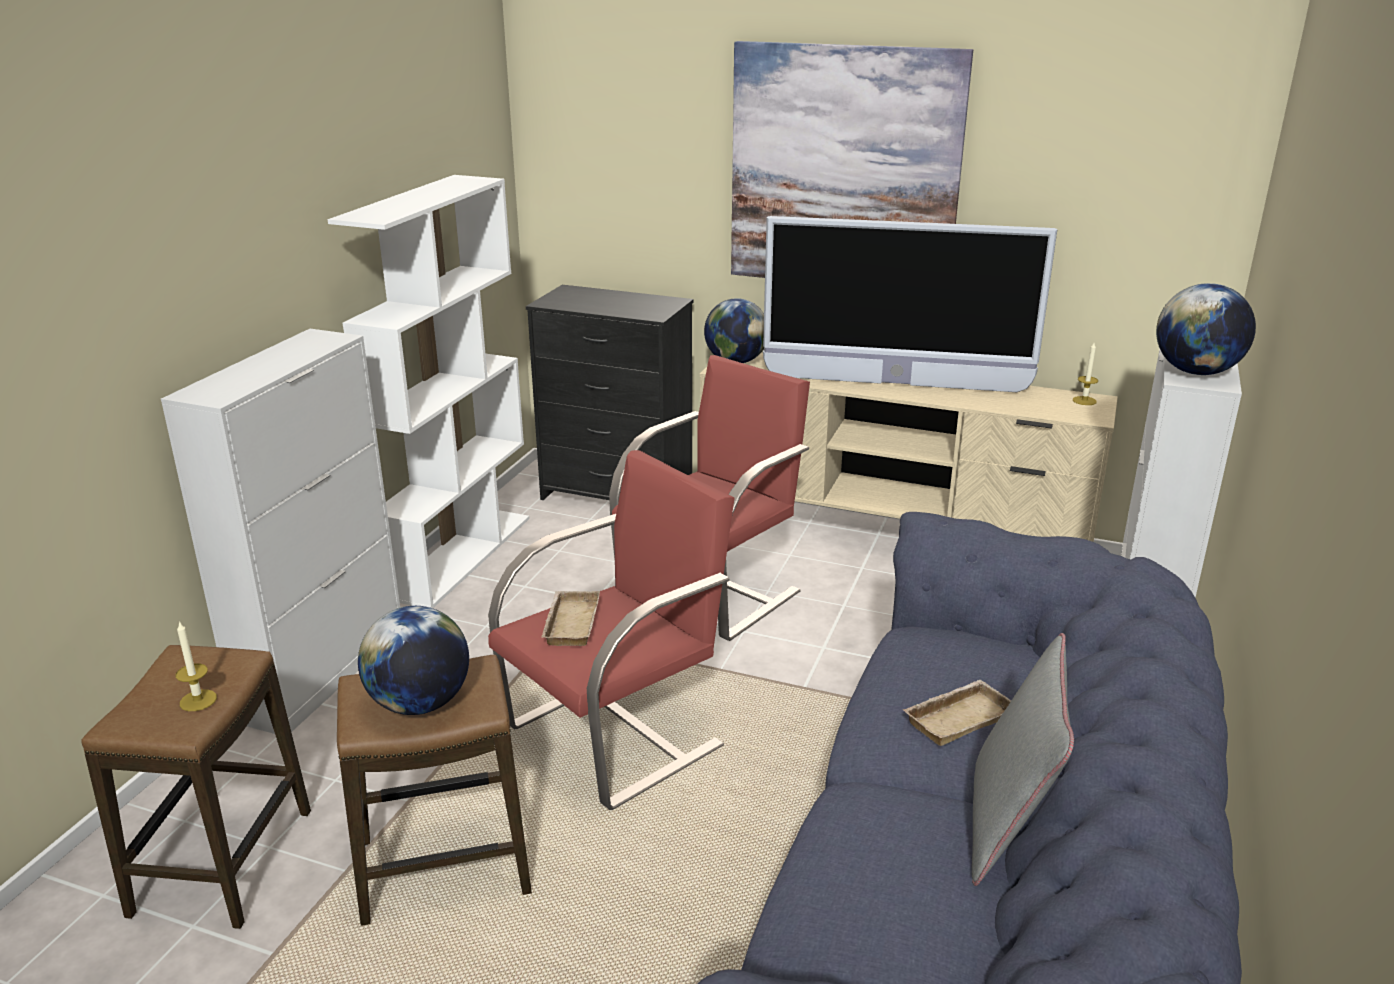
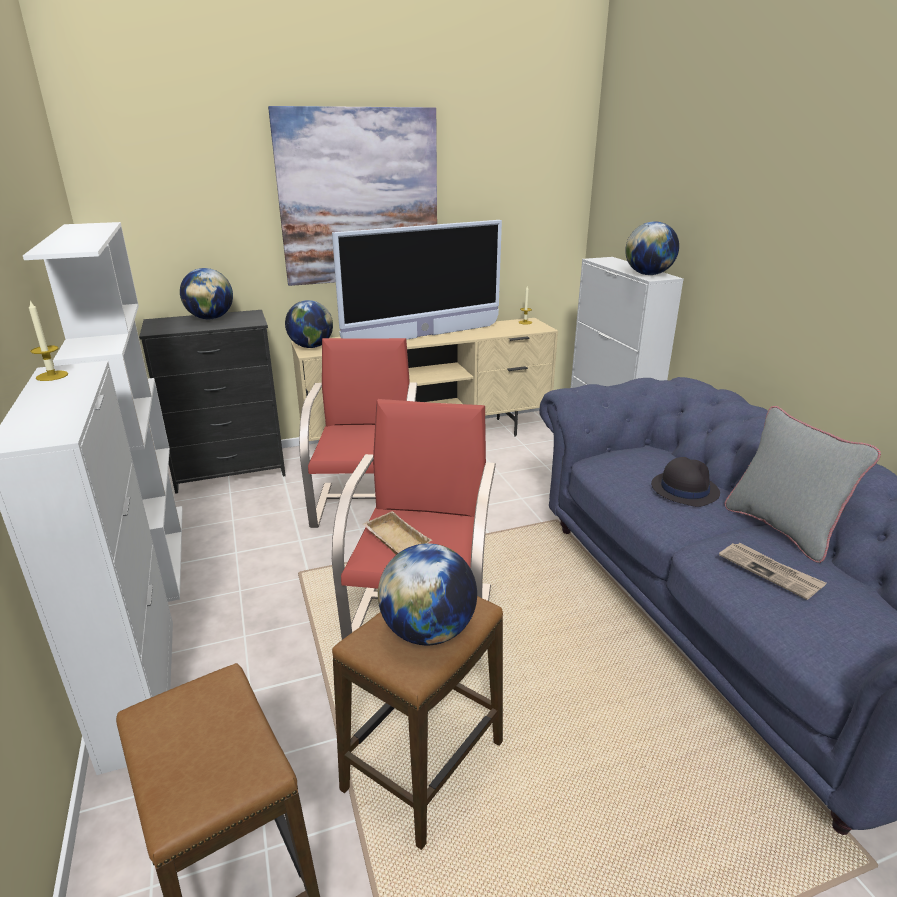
camera: 40 degrees left, 0 degrees up
(198, 700) = (231, 739): candle -> candle (52, 376)
(623, 299) = (210, 318): none -> globe
(881, 856) = (770, 572): none -> newspaper
(958, 717) = (684, 489): beige tray -> black hat

